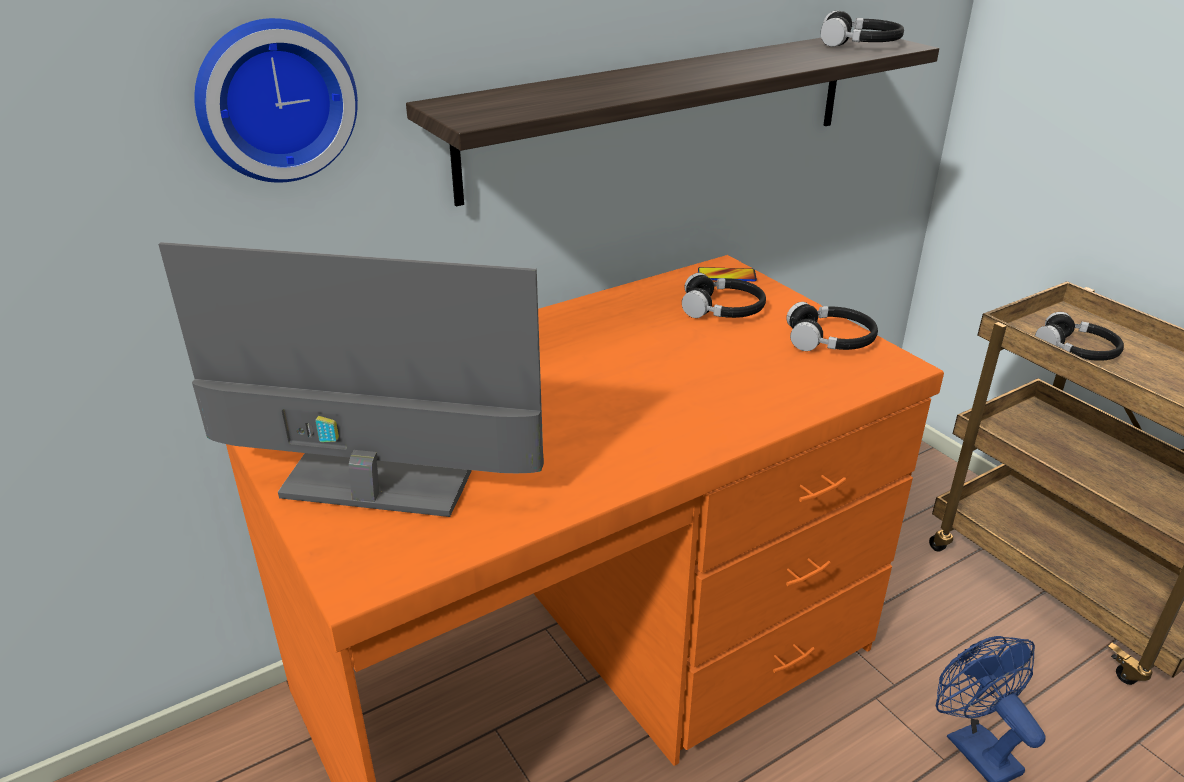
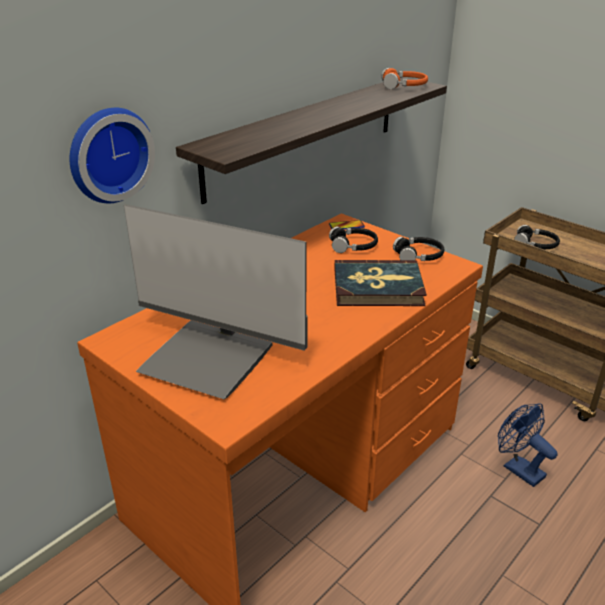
camera: 15 degrees left, 0 degrees up
(391, 461) = (209, 358): monitor -> monitor turned 150 degrees counterclockwise
(733, 383) = (377, 287): none -> book
(860, 44) = (404, 86): black headphones -> orange headphones

